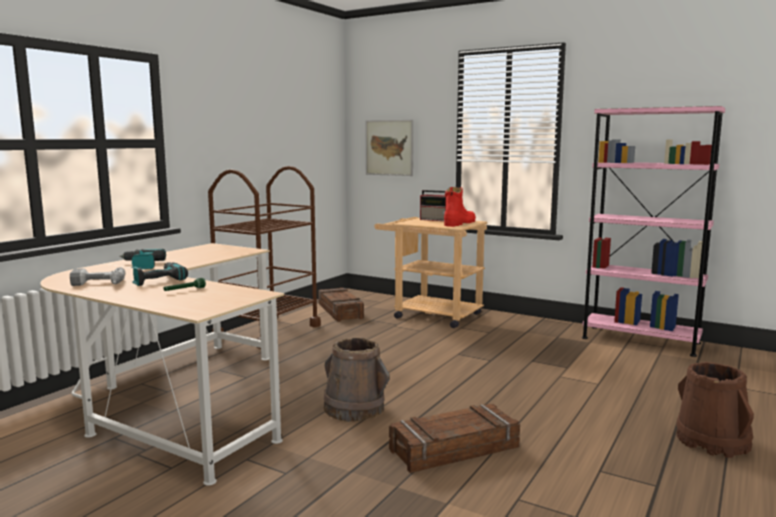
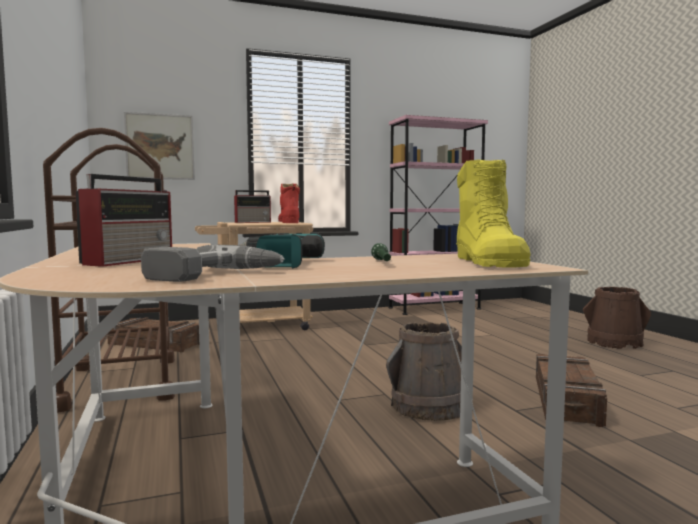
camera: 50 degrees left, 5 degrees down
(142, 265) = (131, 261): power drill -> radio
(214, 303) = (488, 262): none -> yellow boot

